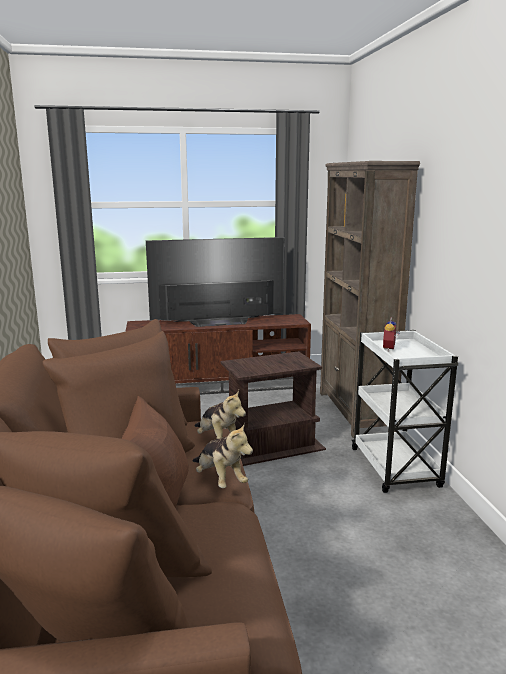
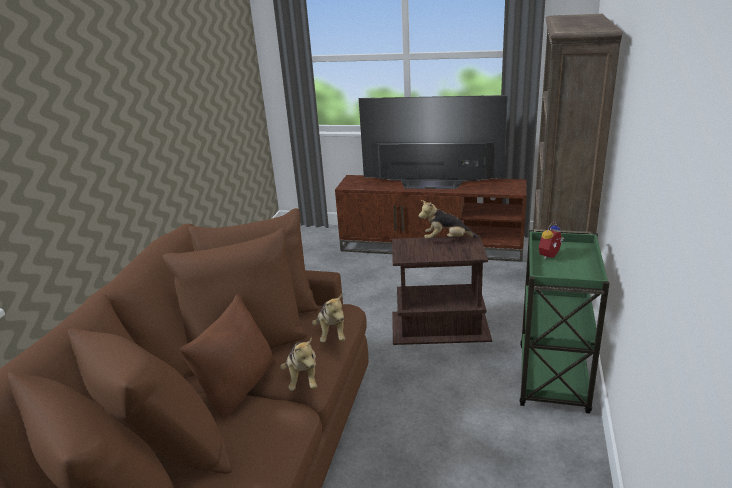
camera: 25 degrees right, 10 degrees up
(272, 357) = (446, 240): none -> plush toy
(395, 469) = (552, 379): white cart -> green cart

